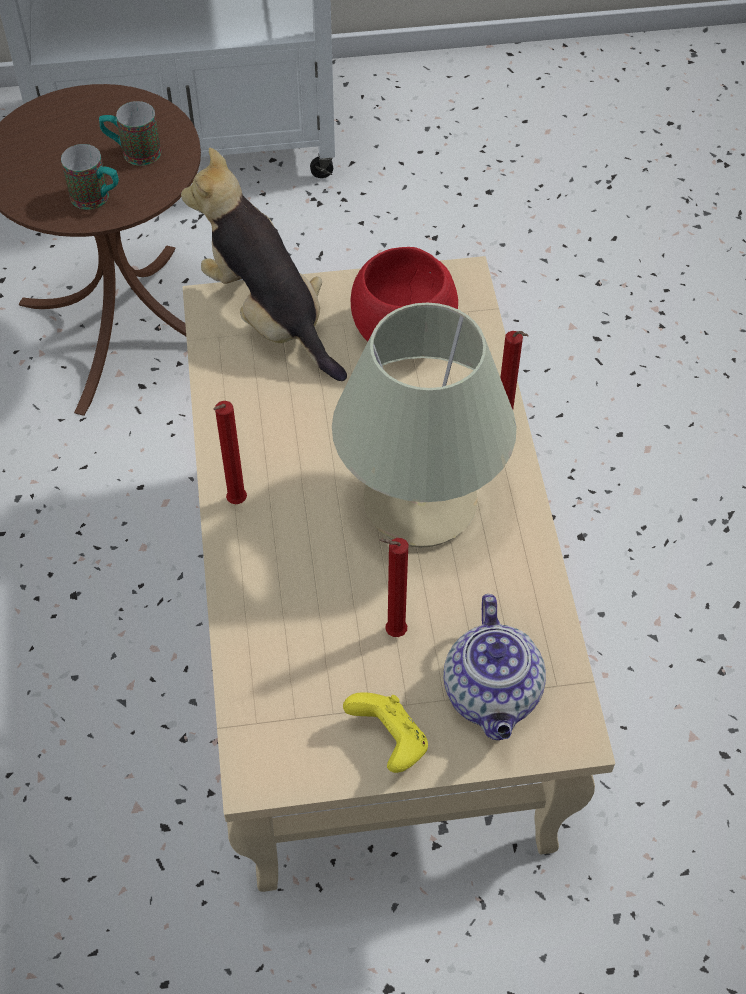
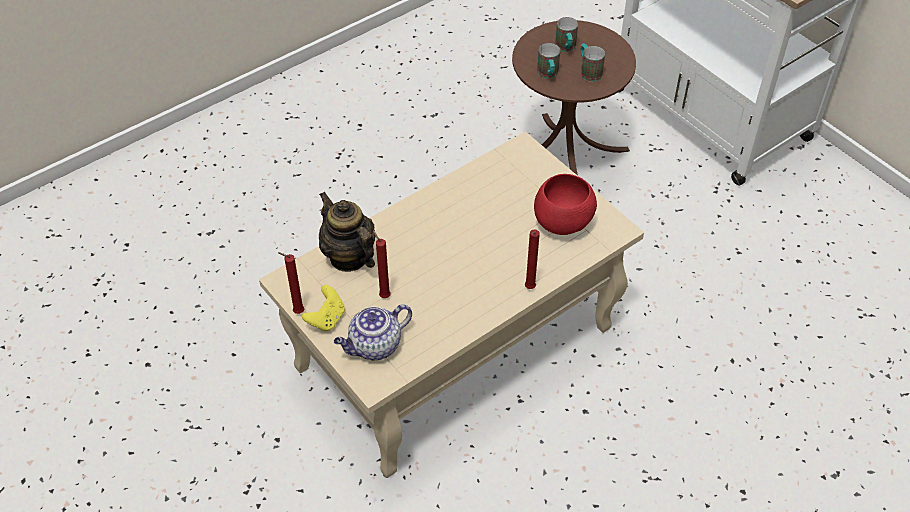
camera: 60 degrees right, 5 degrees down
(61, 152) = (566, 48): none -> mug
(235, 503) = (414, 209): red candle -> red candle (297, 312)
(269, 317) = (531, 170): plush toy -> none
(272, 645) = (349, 257): none -> teapot
(419, 502) = (464, 273): beige table lamp -> none

